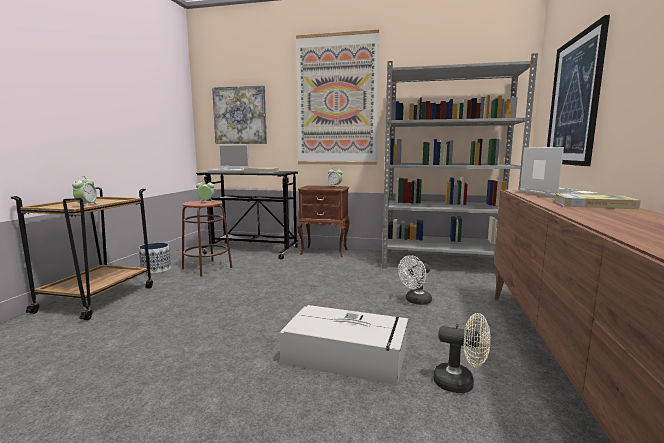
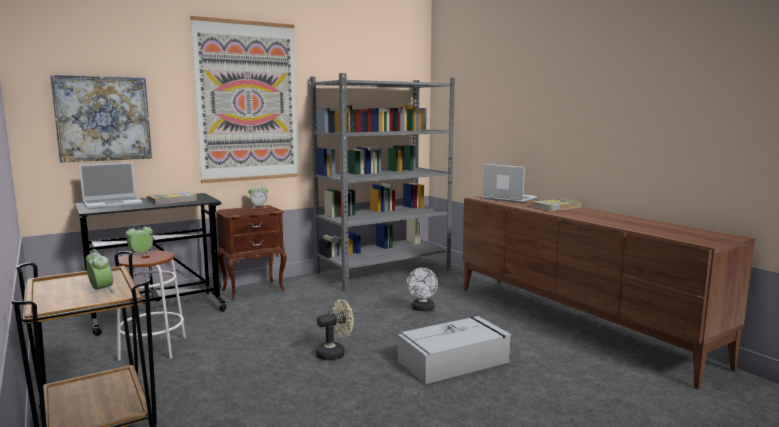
camera: 45 degrees left, 0 degrees up
(156, 269) = (78, 374): planter -> none
(207, 268) = (153, 348): brown stool -> white stool
(460, 383) = (532, 347): beige fan -> beige fan (335, 353)
(574, 101) = (491, 122): picture -> none

